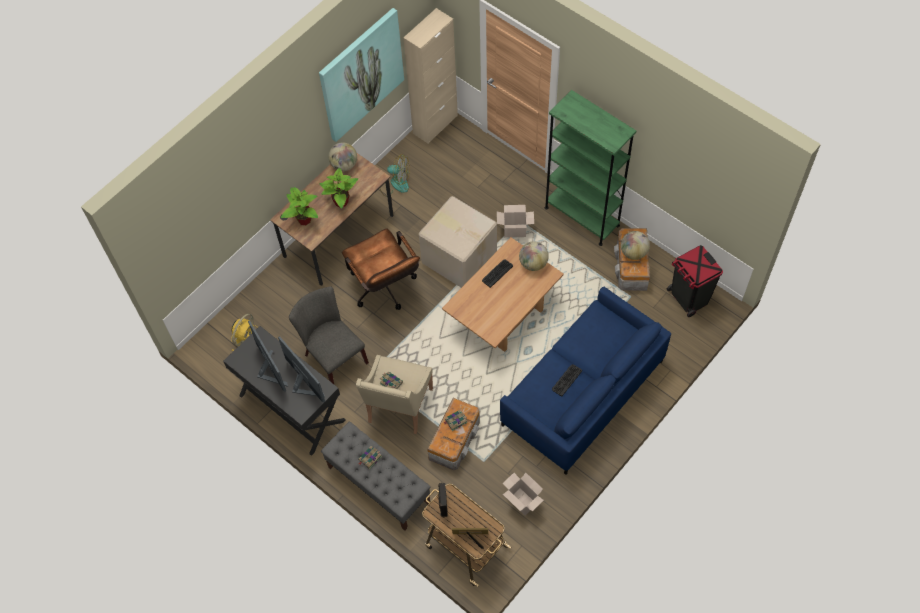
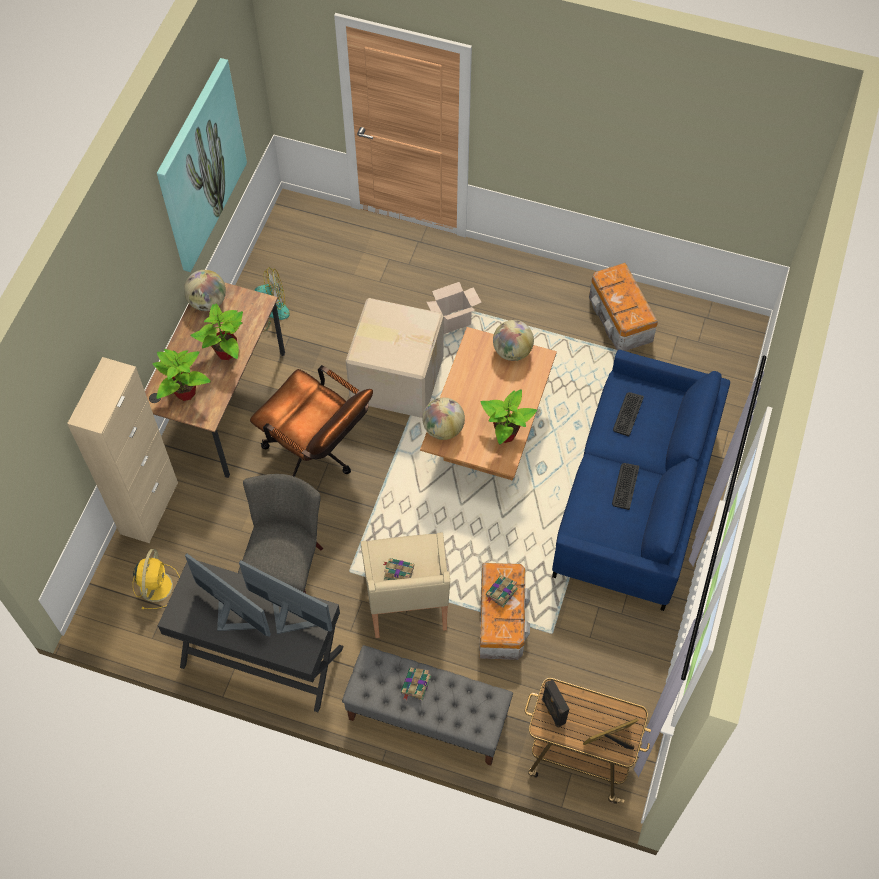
camera: 25 degrees left, 0 degrees up
(332, 357) = (287, 567): grey chair -> grey chair turned 75 degrees clockwise
(435, 124) = (287, 219): beige cabinet -> beige cabinet (149, 508)
(497, 273) = (471, 379): keyboard -> keyboard (628, 414)
(503, 317) = (506, 434): none -> potted plant
(521, 501) = (624, 667): cardboard box -> none
(582, 216) = (529, 276): green bookcase -> none
(633, 252) = (624, 297): globe -> globe (443, 428)
(688, 298) = (707, 334): black trash can -> none

